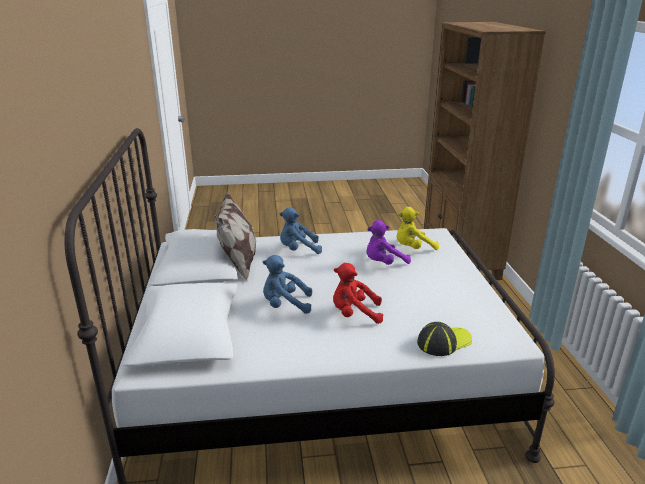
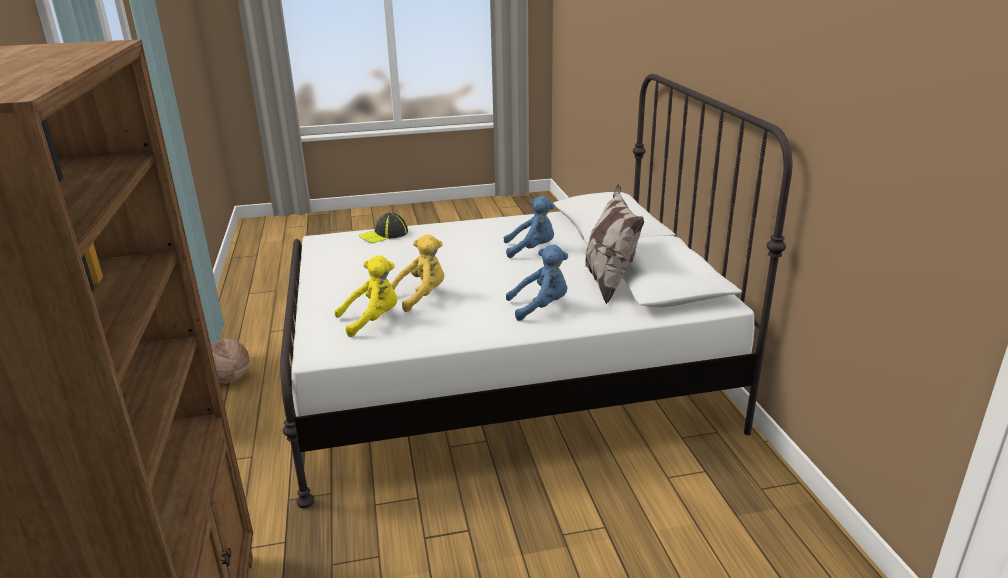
camera: 175 degrees right, 0 degrees up
(354, 314) = (461, 247): red plush toy -> none
(383, 263) = (421, 296): purple plush toy -> yellow plush toy
(567, 394) = (229, 379): none -> basketball

